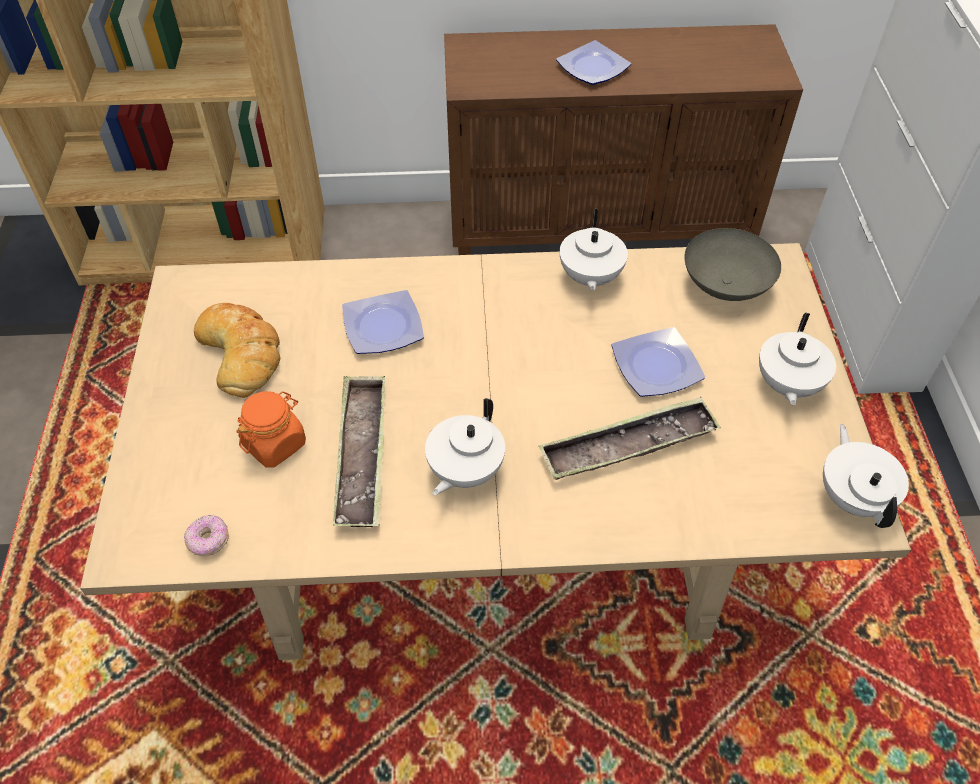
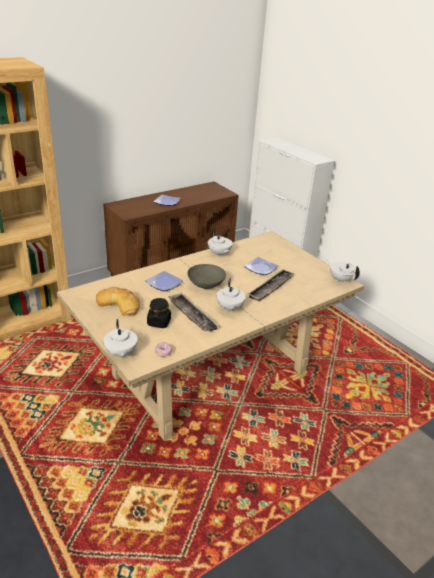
camera: 35 degrees left, 20 degrees down
(275, 443) = (159, 322): orange jar -> black jar
(724, 285) = (260, 245): grey bowl -> grey bowl (205, 285)
(787, 385) = (300, 262): white teapot -> white teapot (120, 353)

